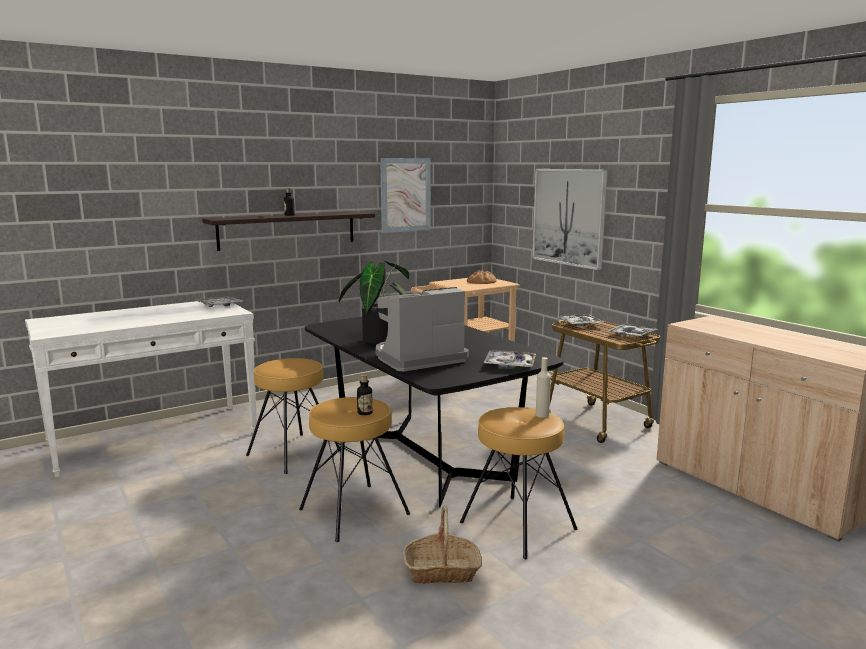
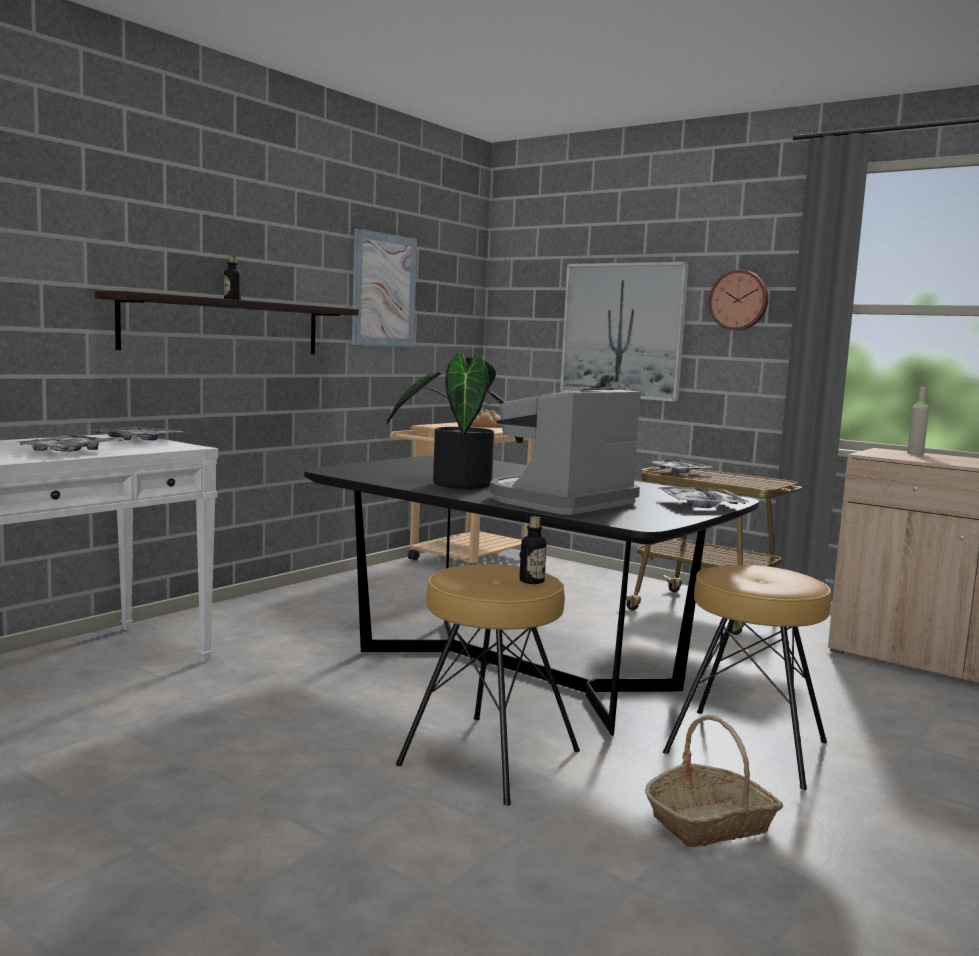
camera: 20 degrees left, 5 degrees down
(293, 452) = (303, 683): brown stool -> none
(542, 415) = (782, 571): beige bottle -> beige bottle (915, 453)
(632, 335) = (760, 481): tray -> tray (70, 451)
(638, 198) = (739, 300): none -> wall clock

